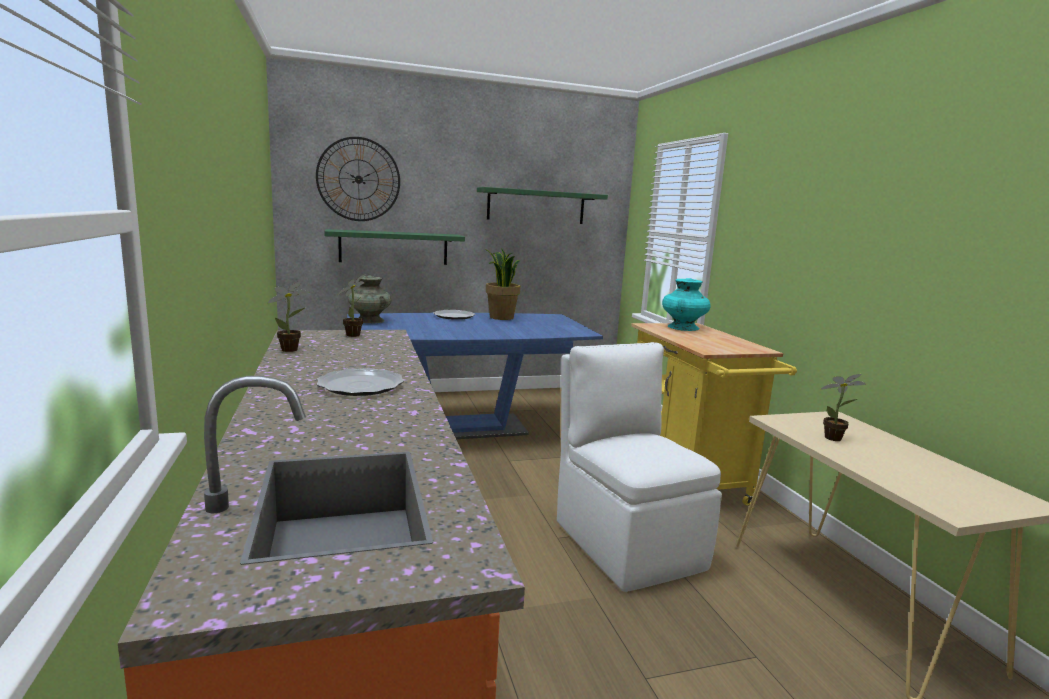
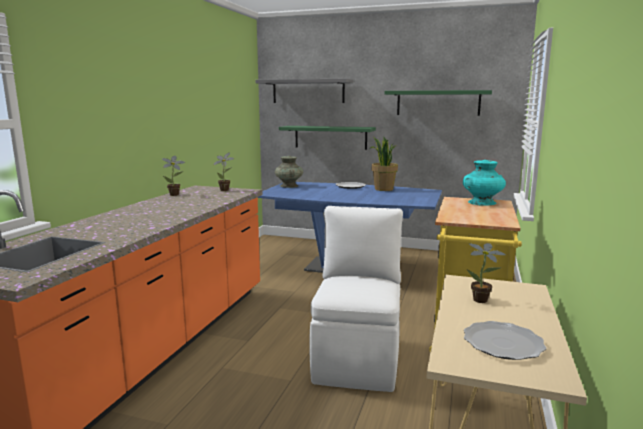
camera: 35 degrees right, 0 degrees up
(358, 179) = (308, 91): wall clock -> grey shelf
(360, 385) = (160, 213): plate -> plate (502, 344)

